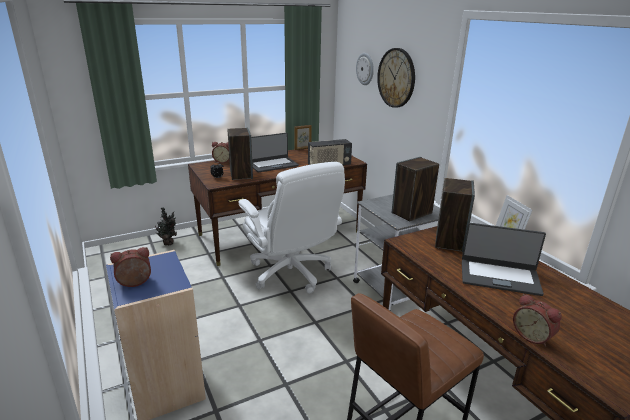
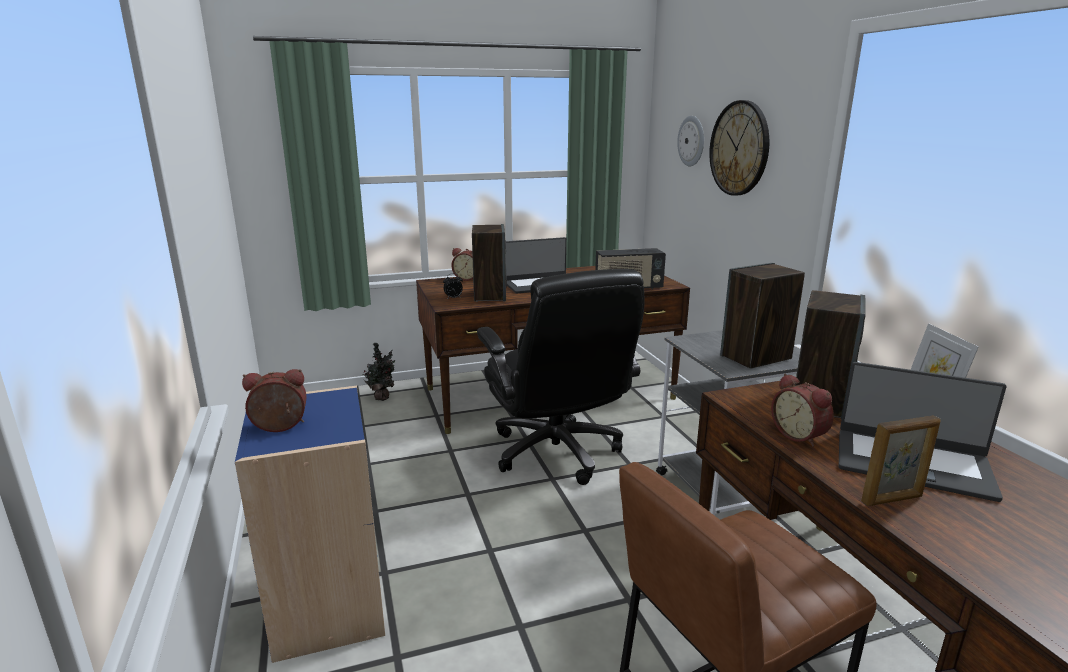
camera: 10 degrees right, 5 degrees down
(291, 275) = (557, 455): white office chair -> black office chair
(303, 149) = (592, 266): picture frame -> picture frame (892, 500)
(533, 336) = (980, 572): alarm clock -> alarm clock (800, 435)

